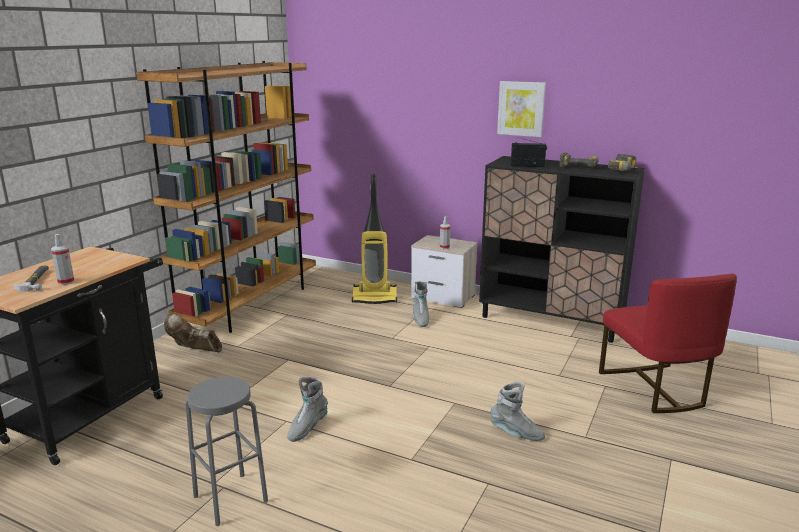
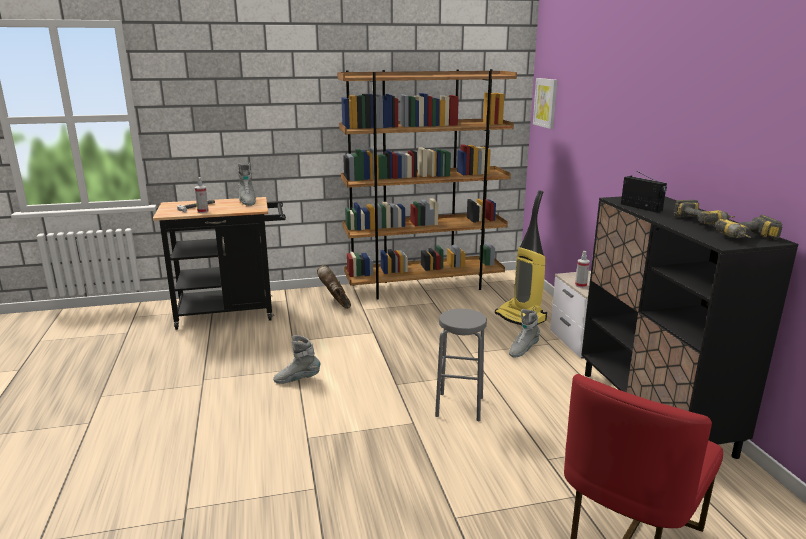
camera: 50 degrees right, 0 degrees up
(231, 498) = (193, 392): grey stool -> grey stool (459, 406)
(516, 434) = (406, 474): grey boot -> grey boot (247, 202)
(521, 108) = (683, 137): picture -> picture (546, 102)

